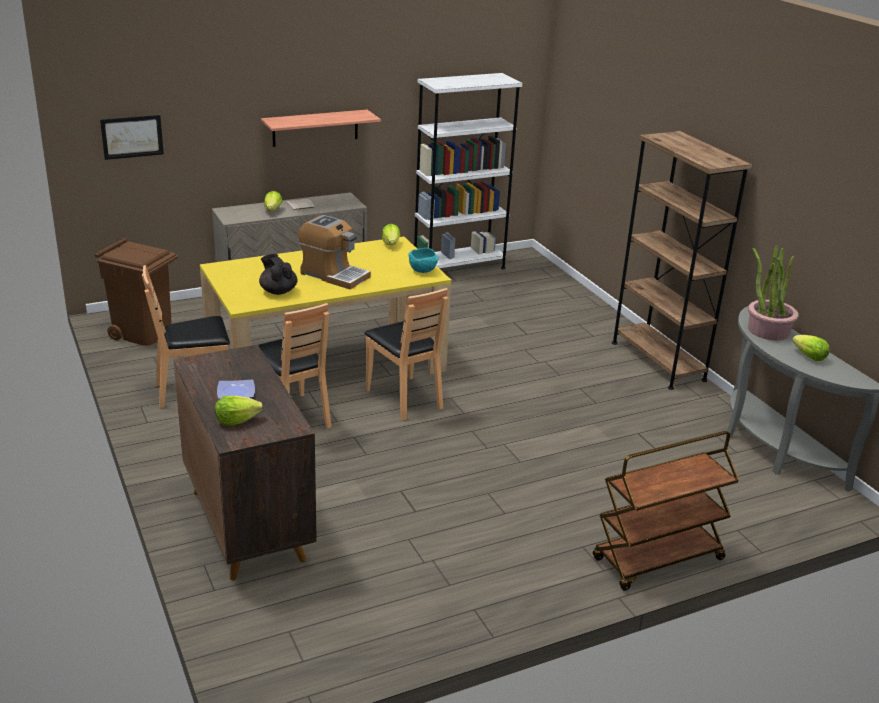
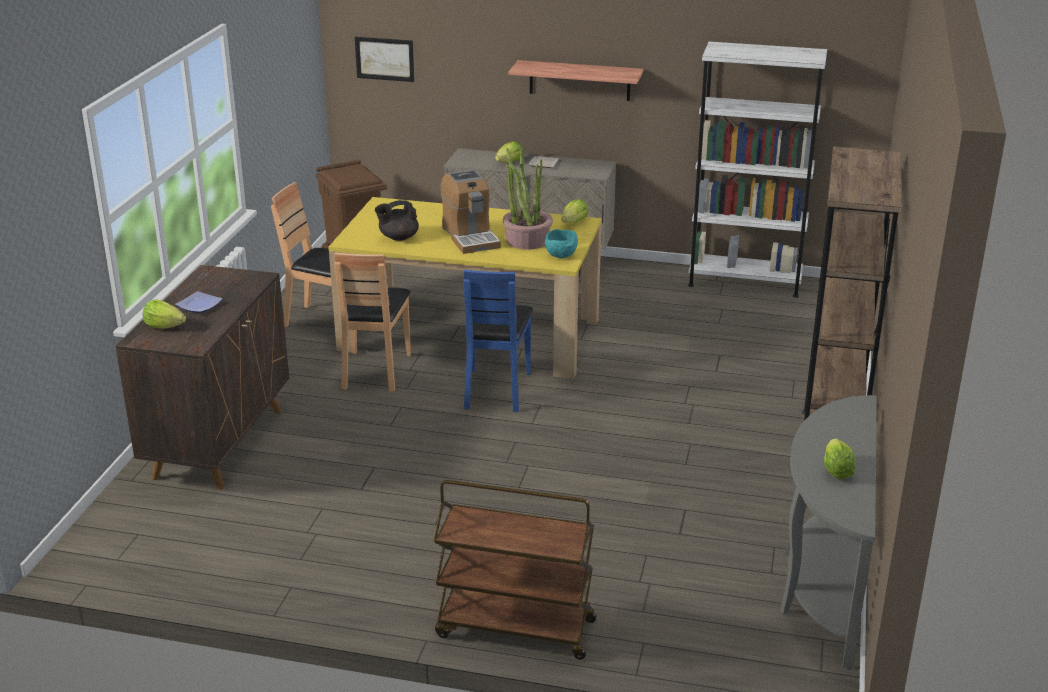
camera: 40 degrees right, 0 degrees up
(278, 291) = (398, 237): black teapot -> black teapot turned 120 degrees counterclockwise
(404, 398) = (496, 390): brown chair -> blue chair
(768, 330) = (838, 428): potted plant -> potted plant (527, 240)

